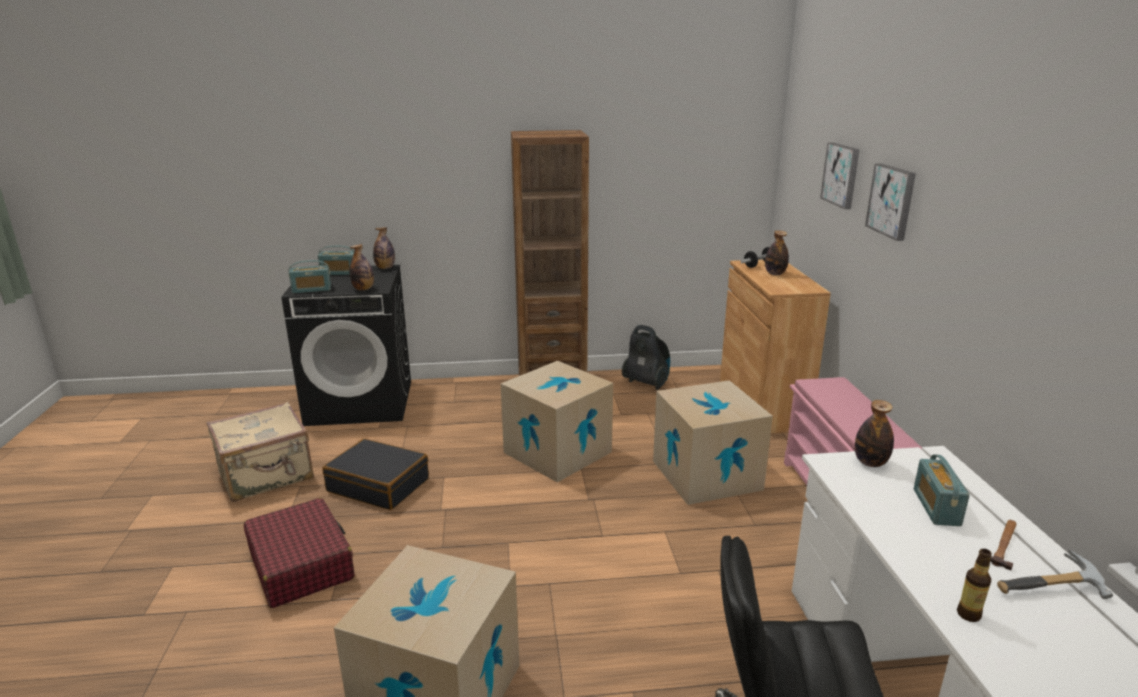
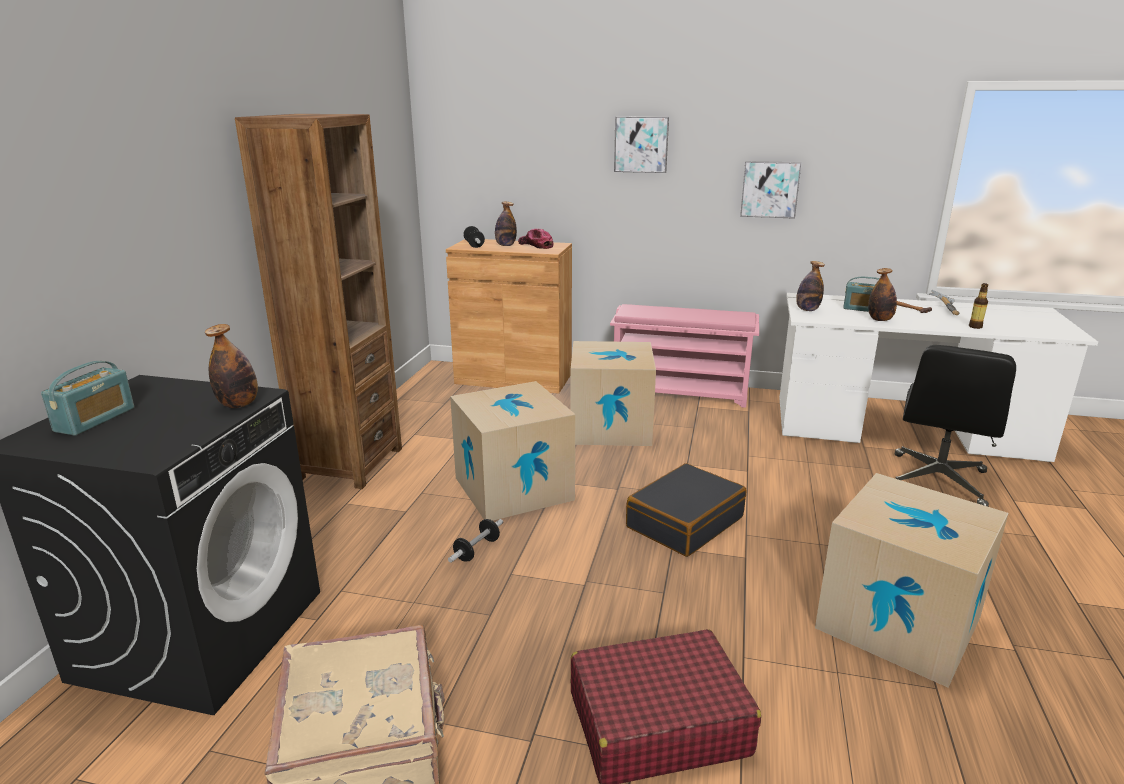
camera: 70 degrees left, 0 degrees up
(311, 290) = (164, 445): radio -> none
(379, 485) = (493, 632): black suitcase -> black suitcase (684, 522)
(385, 268) = (140, 384): bottle -> bottle (880, 319)
(466, 458) = (477, 550): none -> dumbbell
(647, 383) = (411, 413): vacuum cleaner -> none
(794, 282) = (535, 245): none -> cap
(841, 175) = (552, 136): picture -> picture (770, 189)

